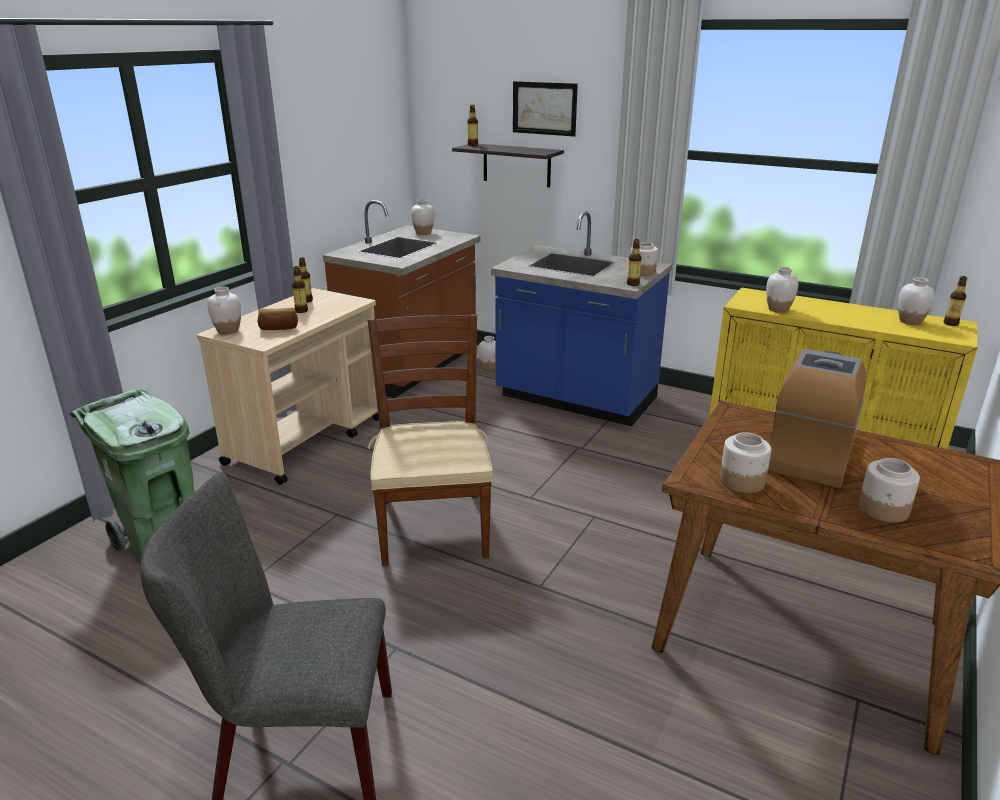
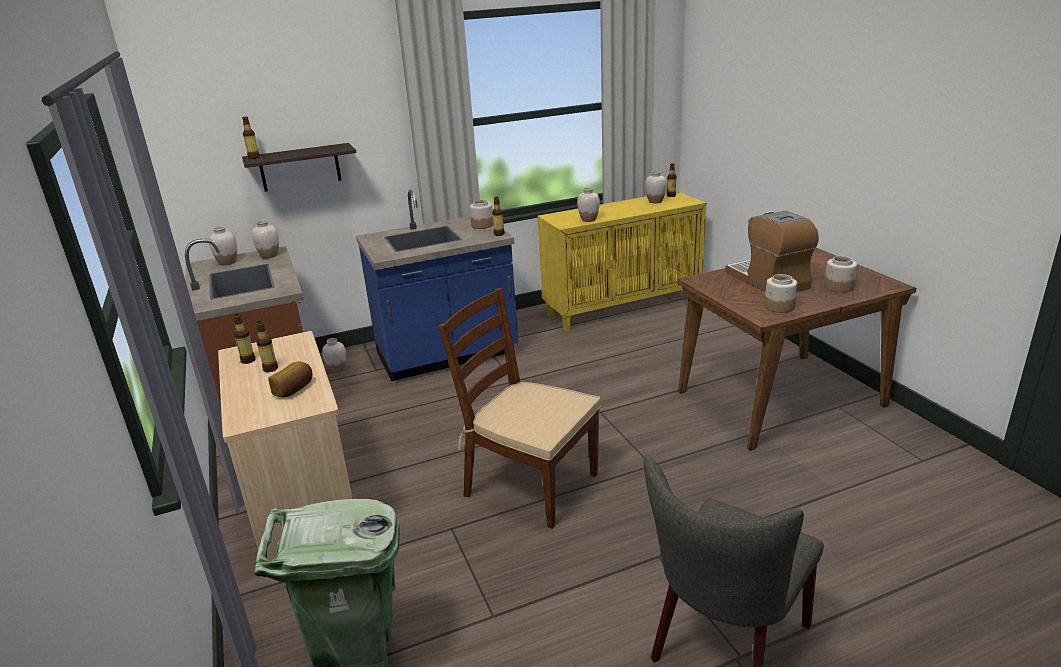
camera: 50 degrees left, 0 degrees up
(228, 331) = (251, 417): white vase -> white vase (269, 255)
(544, 108) = (320, 107): picture -> none

